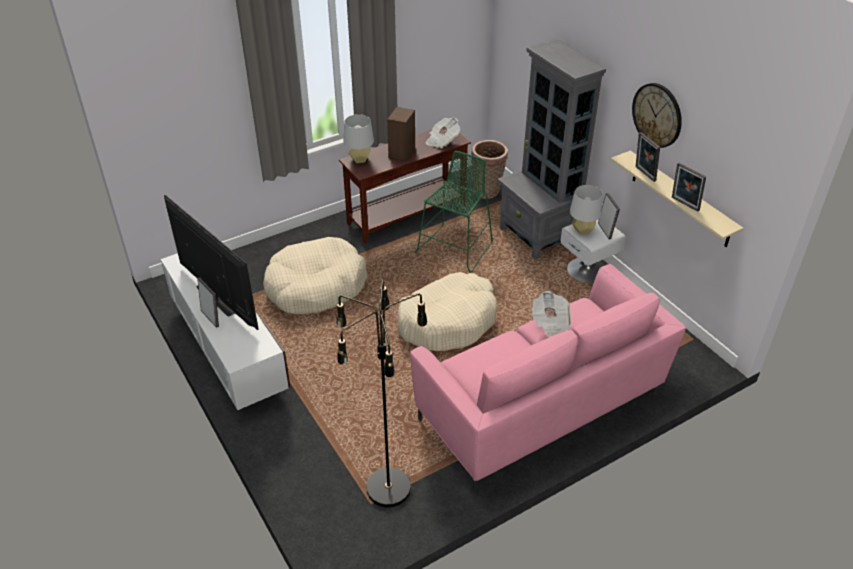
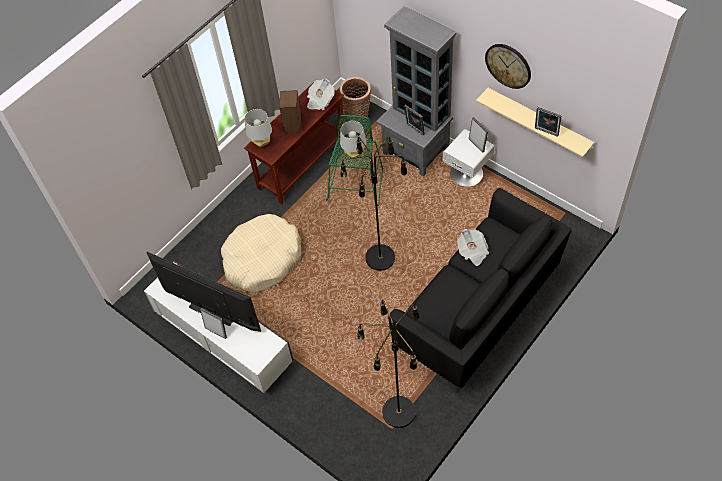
camera: 15 degrees left, 15 degrees up
(447, 321) = (380, 257): beige dog bed -> floor lamp
(540, 408) = (478, 310): pink sofa -> black sofa
(582, 230) = (460, 150): grey table lamp -> grey table lamp (354, 154)
(643, 174) = (506, 110): picture frame -> picture frame (414, 130)

